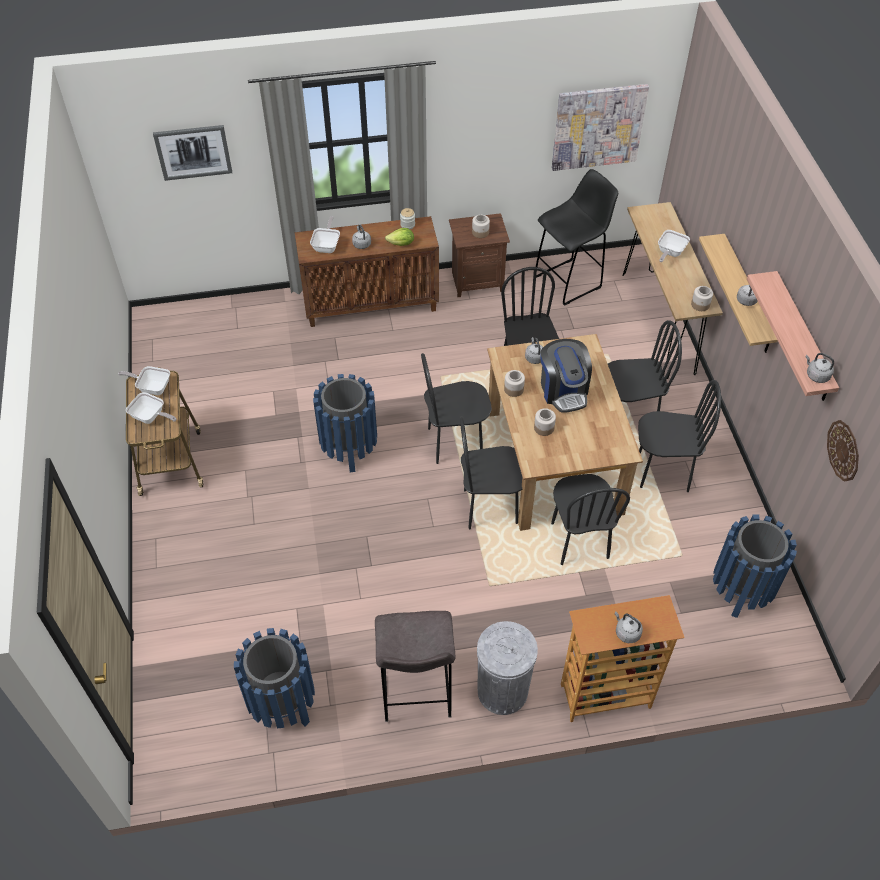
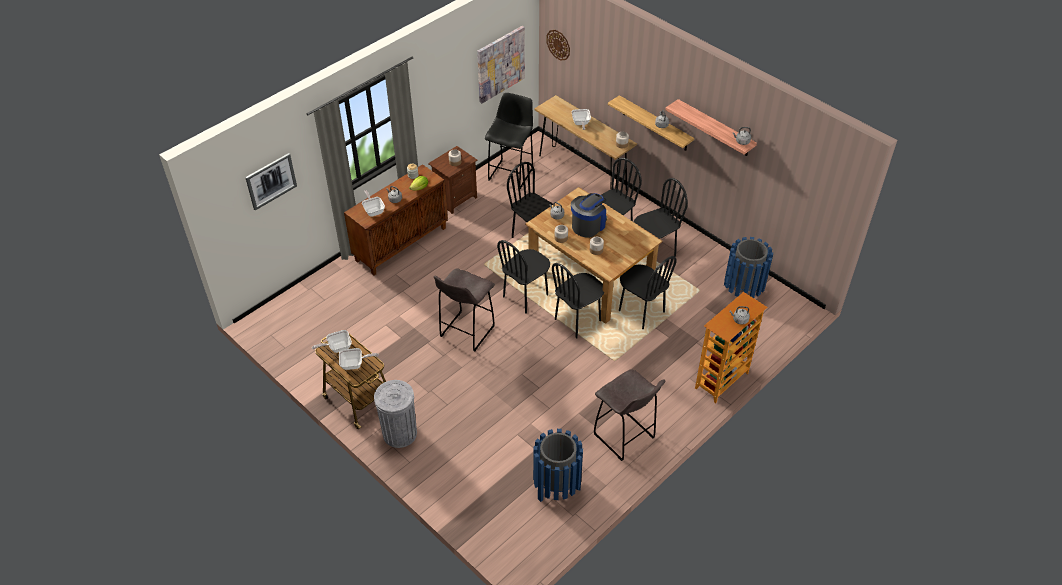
camera: 35 degrees left, 5 degrees down
(349, 449) = (466, 332): blue trash can -> grey stool
(502, 691) = (668, 409): grey trash can -> grey trash can (400, 433)
(563, 390) = (588, 225): coffee machine -> coffee machine turned 90 degrees counterclockwise
(843, 450) = (774, 175): wall clock -> wall clock (558, 44)

